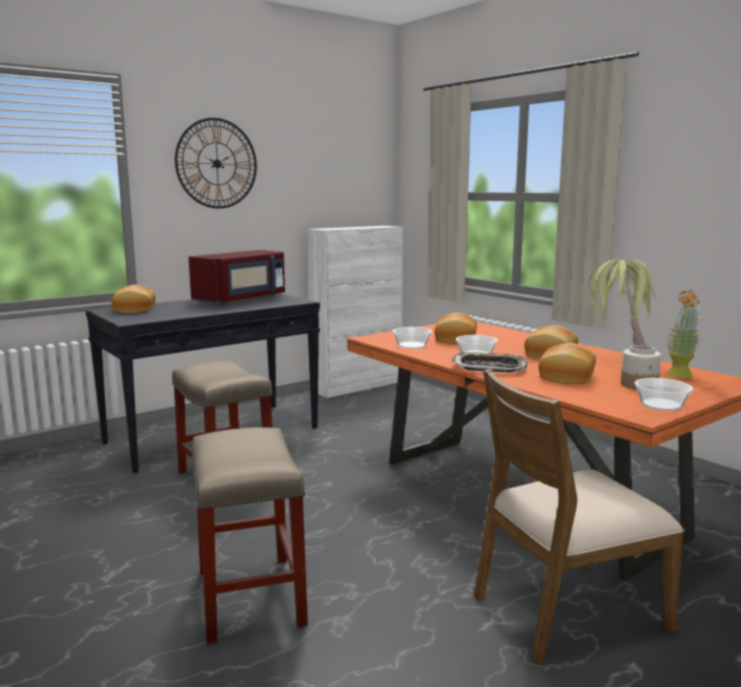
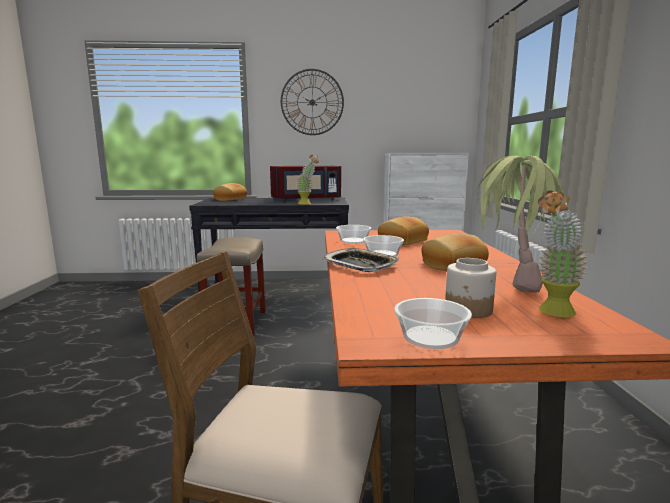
camera: 35 degrees right, 0 degrees up
(249, 596) = (116, 406): beige stool -> none
(268, 306) = (307, 204): none -> potted plant
(565, 376) = (408, 285): bread -> none

